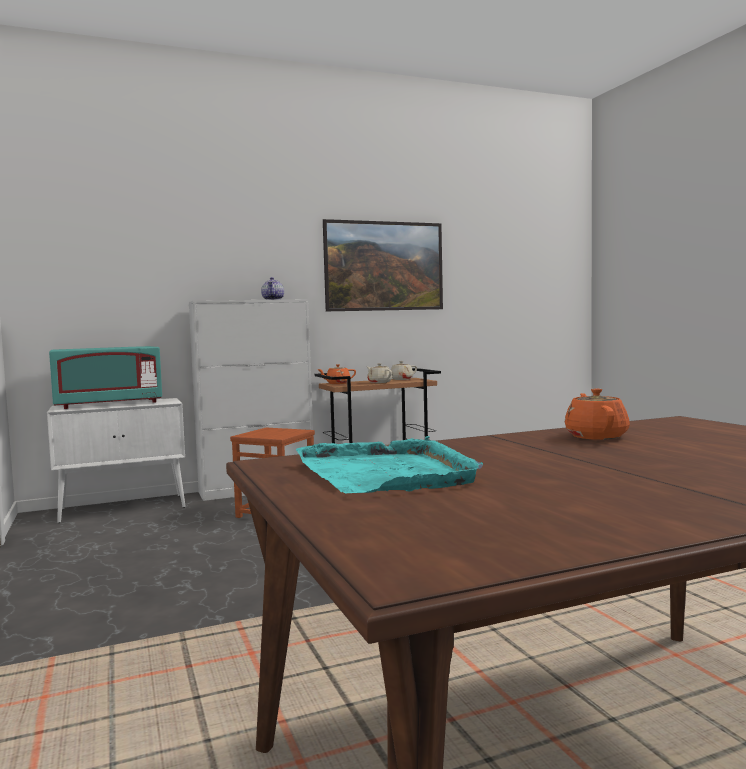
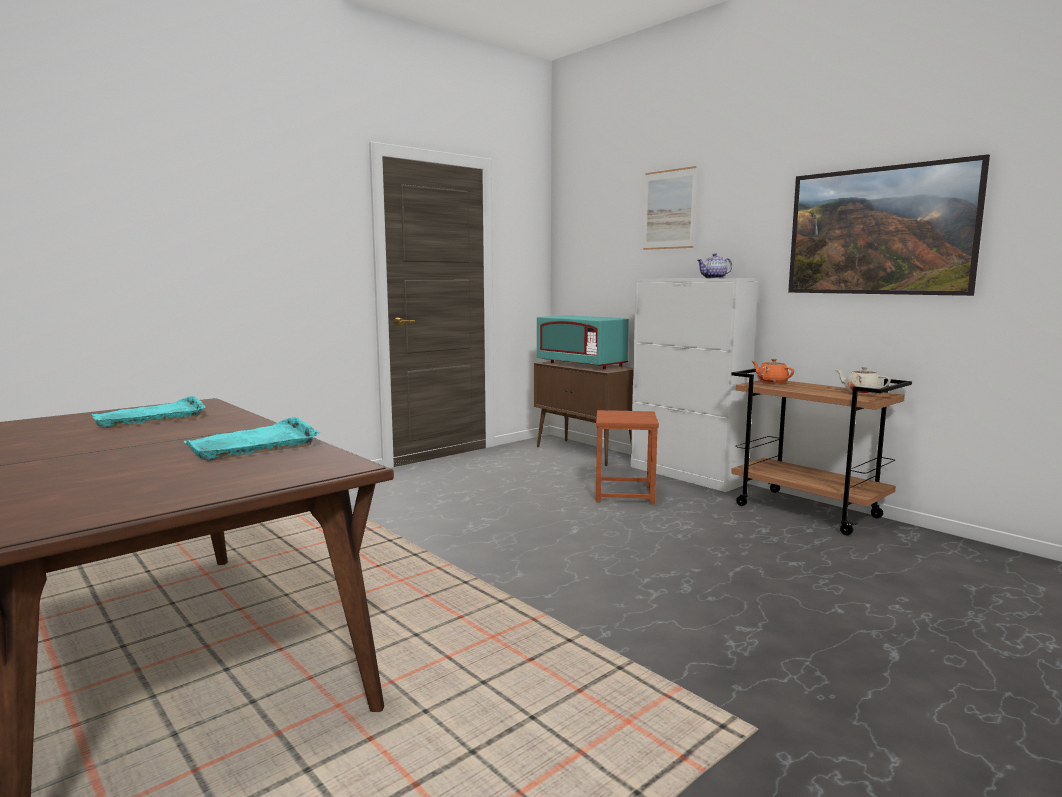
camera: 70 degrees right, 5 degrees up
(124, 508) = (585, 452): white cabinet -> brown cabinet
(194, 233) = (669, 209): none -> picture
(379, 382) = (807, 390): beige teapot -> none
(596, 436) = (254, 444): orange teapot -> turquoise tray

